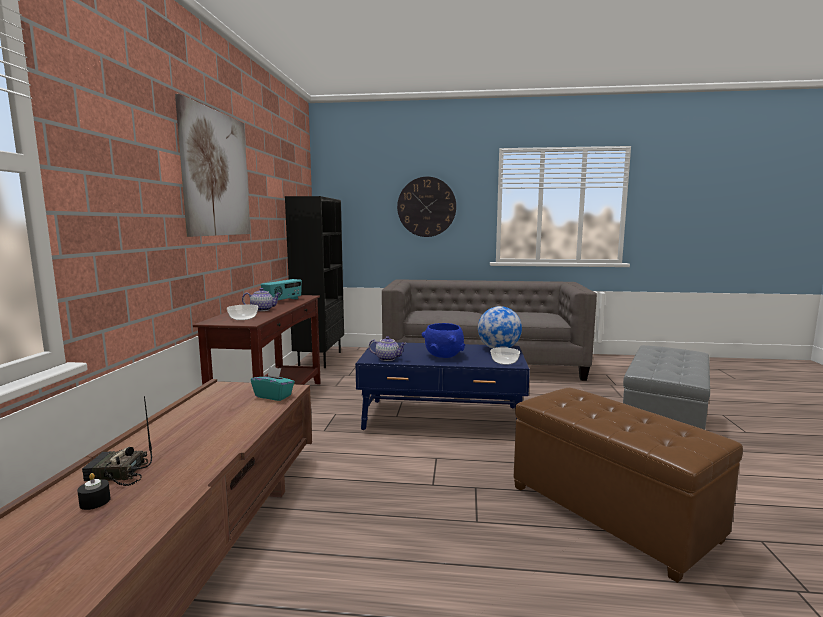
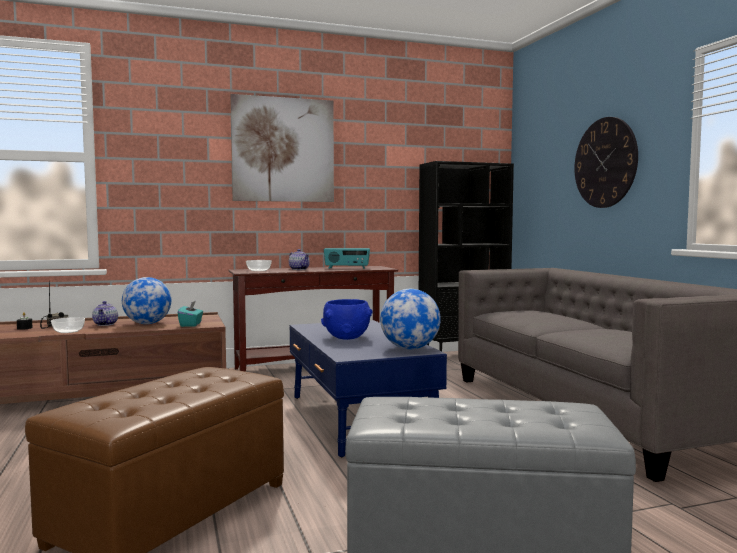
camera: 65 degrees right, 5 degrees down
(225, 415) = (147, 324): none -> globe
(388, 358) = (313, 328): teapot -> teapot (106, 324)
(505, 362) = (351, 353): bowl -> bowl (69, 331)

